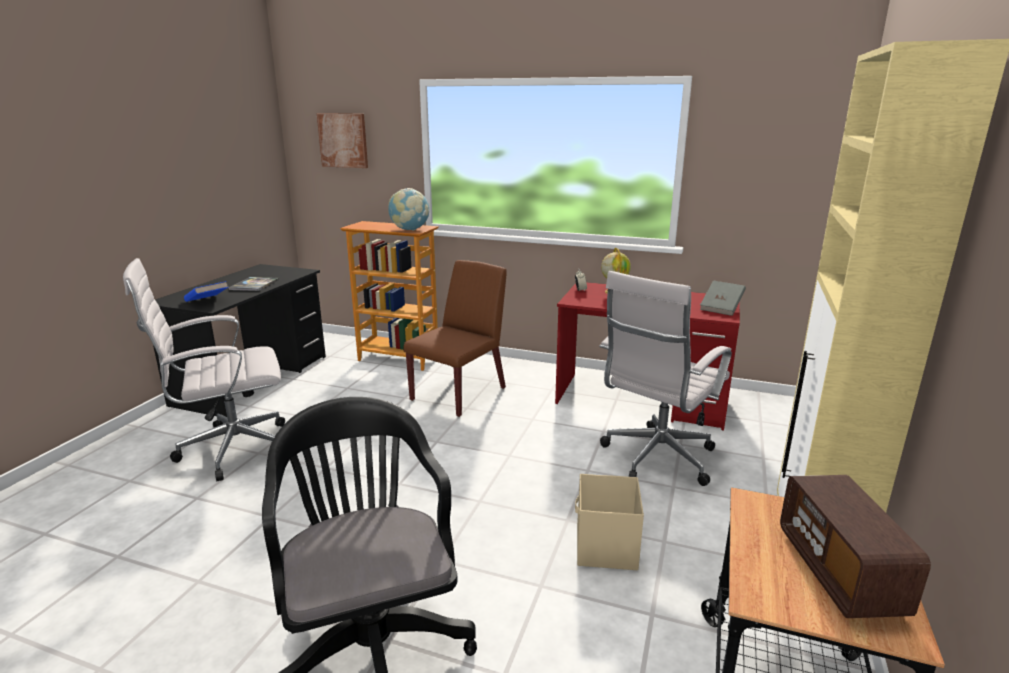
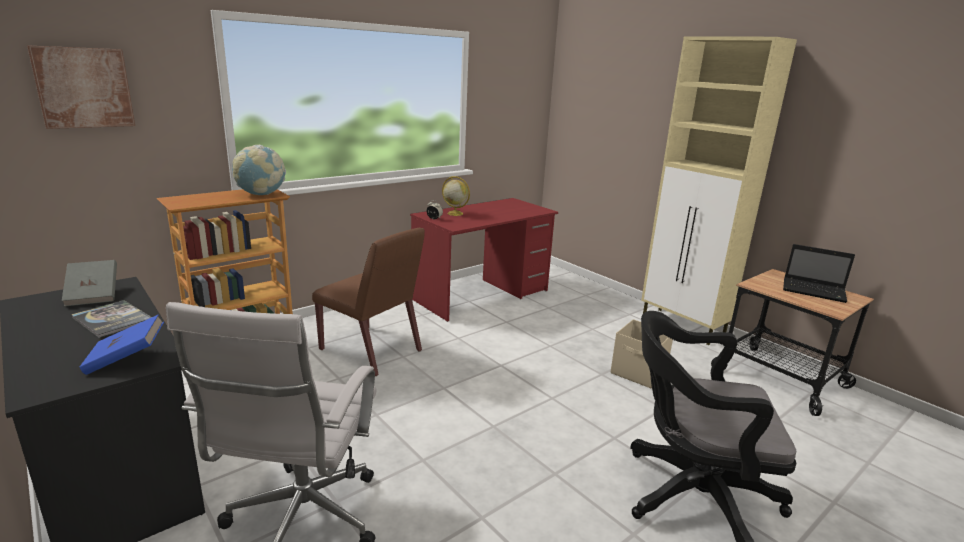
camera: 60 degrees left, 0 degrees up
(459, 393) = (371, 350): brown chair -> brown chair turned 150 degrees clockwise
(655, 459) = (558, 321): white office chair -> none
(721, 308) = (528, 206): grey book -> grey book (93, 295)
(839, 572) = (815, 291): radio -> laptop

